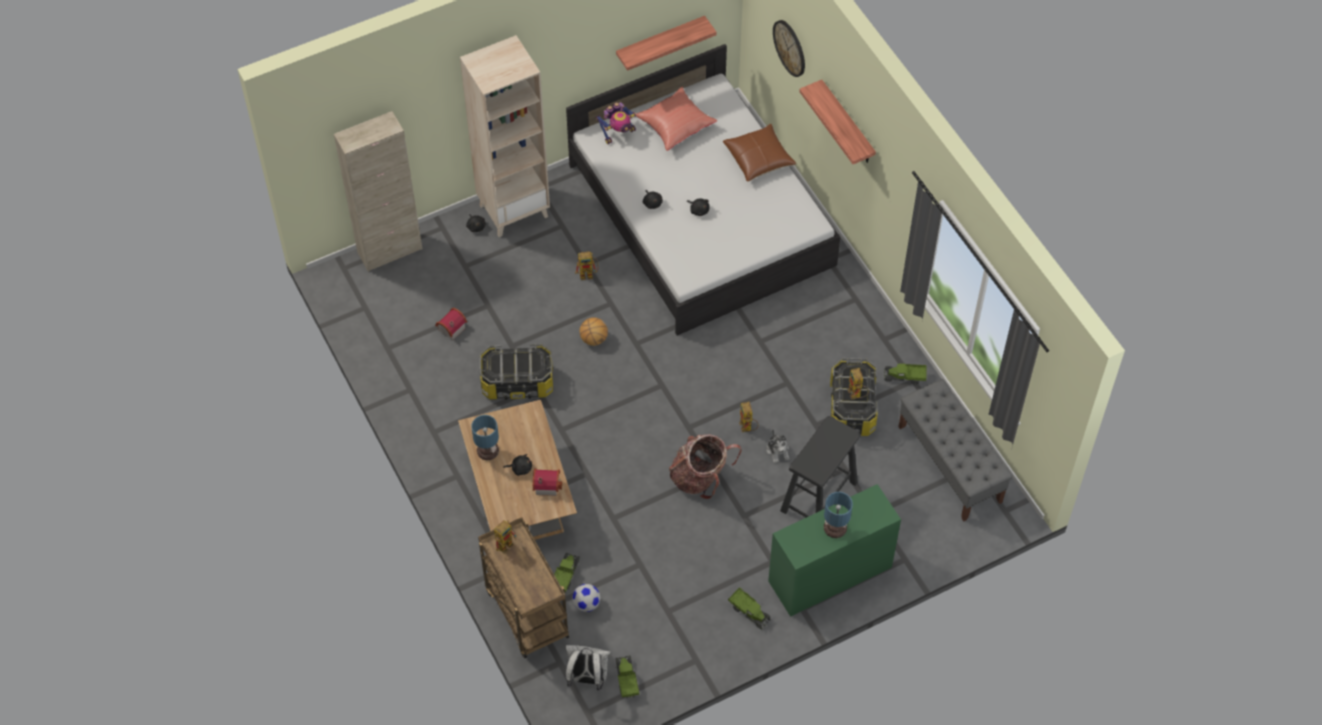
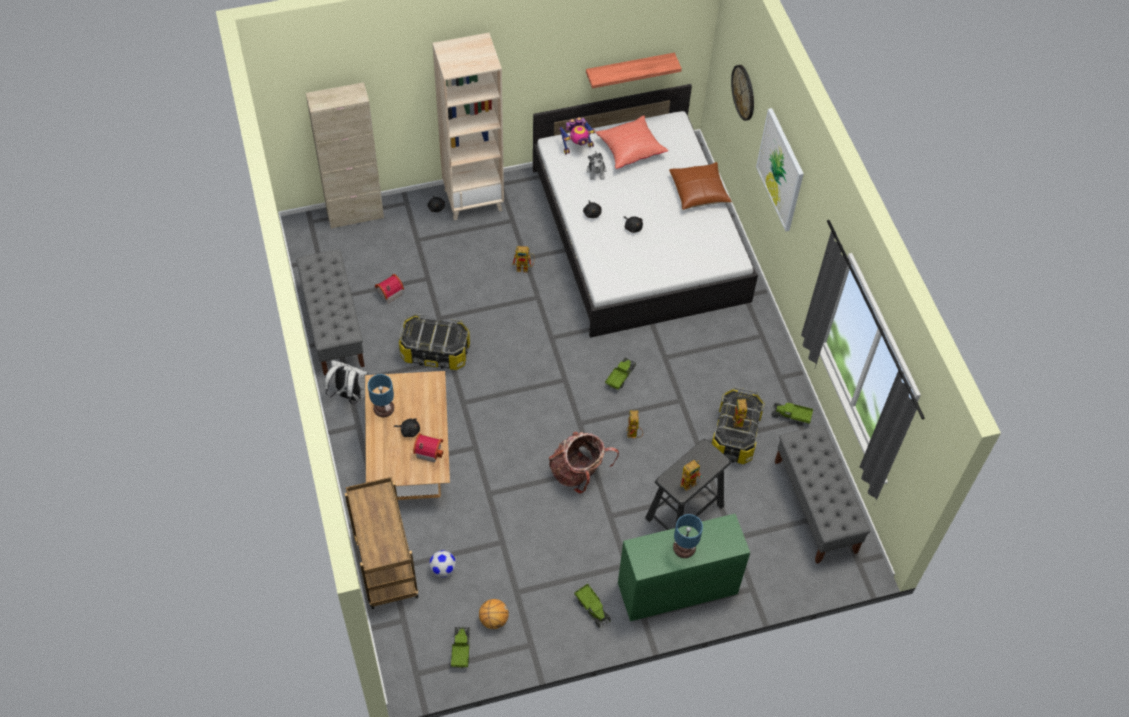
camera: 10 degrees right, 0 degrees up
(401, 375) = (333, 325): none -> grey bench
(506, 542) = (371, 498): toy robot -> toy robot (690, 481)
(565, 576) = (430, 538): toy truck -> toy truck (620, 377)
(587, 678) = (425, 640): white backpack -> white backpack (349, 395)
(593, 339) = (514, 326): basketball -> basketball (493, 620)
(778, 451) = (656, 461): plush toy -> plush toy (596, 171)
(847, 124) = (780, 169): shelf -> picture

